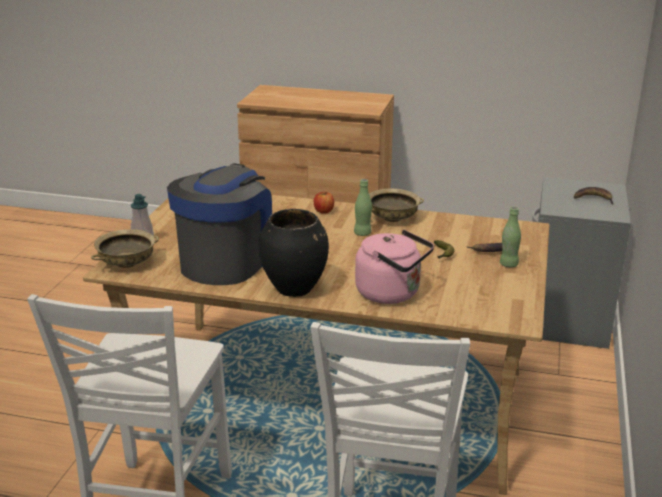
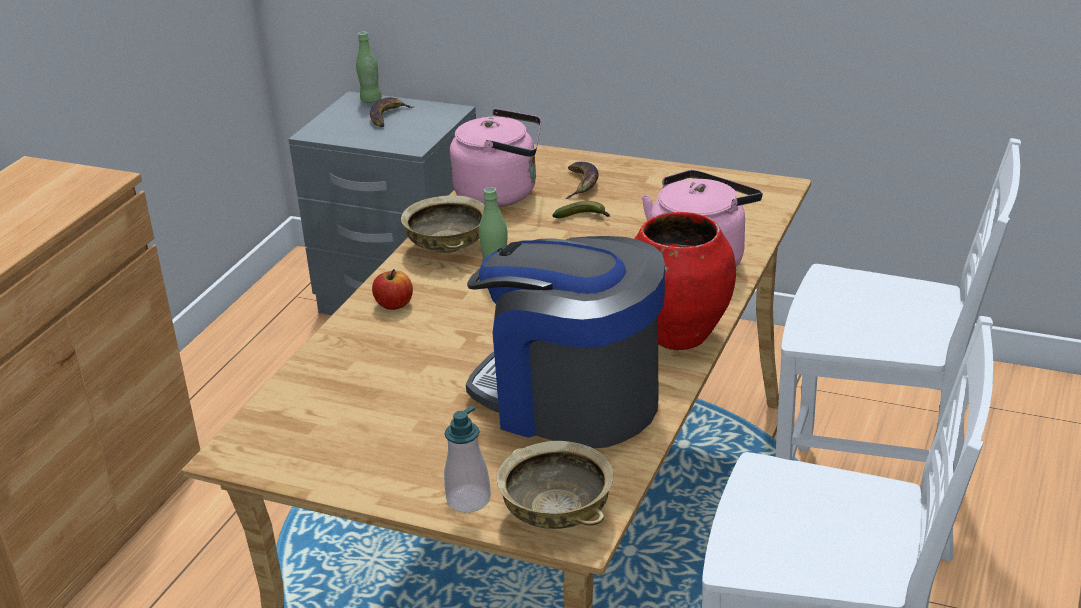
camera: 80 degrees left, 5 degrees up
(295, 289) = (678, 336): black vase -> red vase
(466, 228) = (502, 194): none -> pink kettle
(508, 264) = (624, 177): green bottle -> green bottle (371, 100)

